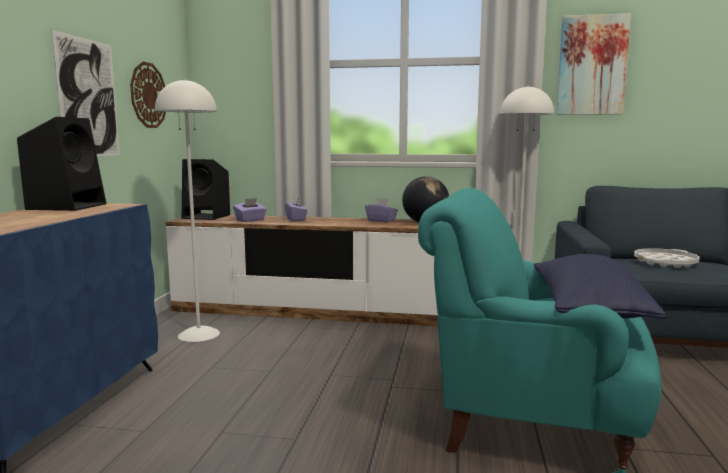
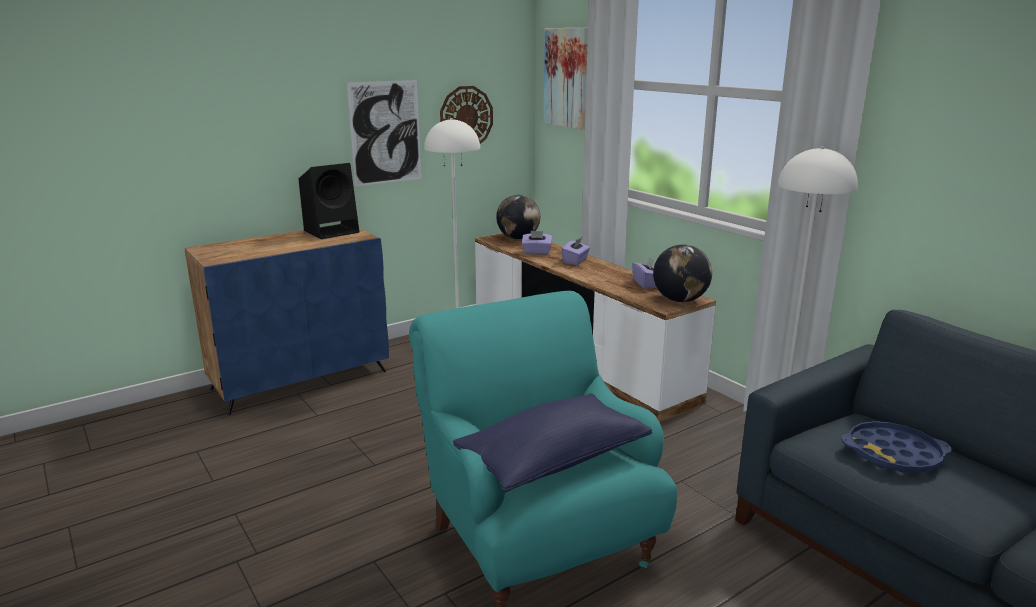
camera: 45 degrees right, 10 degrees up
(207, 216) = (518, 238): black speaker -> globe
(591, 65) = (948, 121): picture -> picture (567, 78)
(665, 262) = (893, 454): white tray -> blue tray

